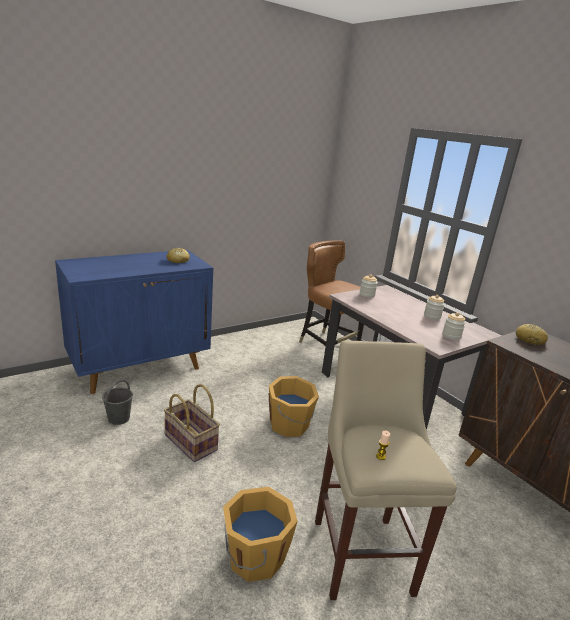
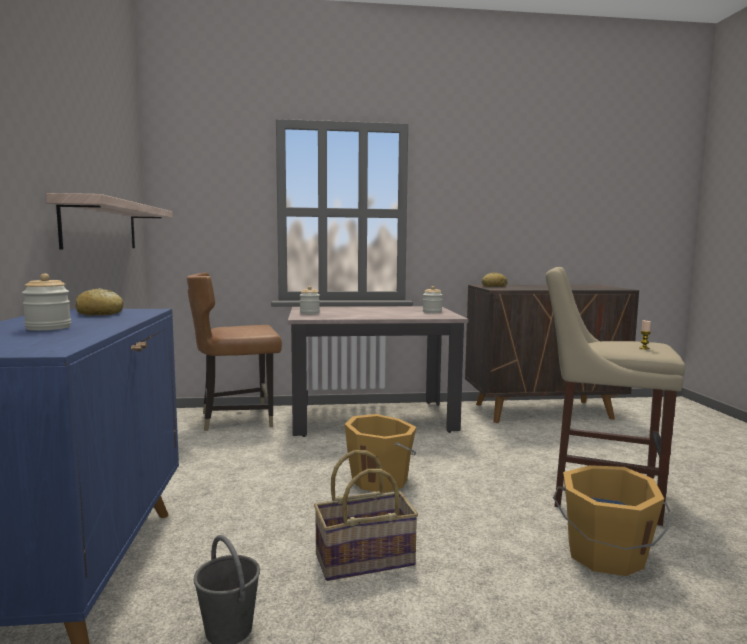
camera: 60 degrees left, 15 degrees down
(260, 203) = (101, 226): none -> shelf
(432, 316) = (387, 309): jar -> jar (48, 328)

